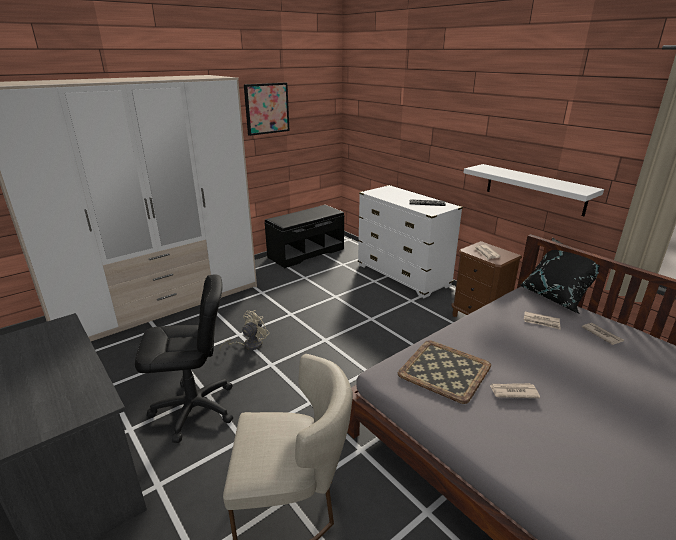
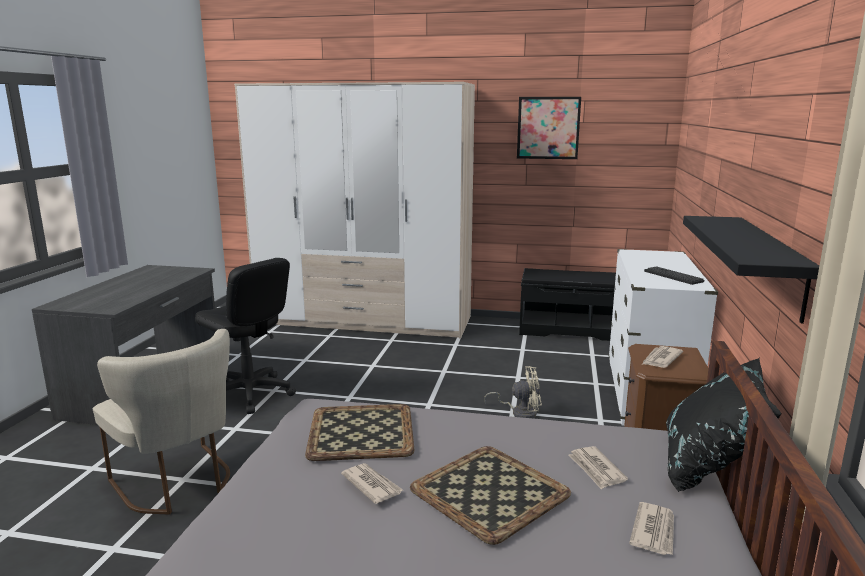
camera: 50 degrees right, 10 degrees down
(249, 345) = (363, 376): beige fan -> beige fan (520, 412)
(534, 189) = (770, 264): white shelf -> black shelf
(545, 358) = (491, 492): none -> tray

